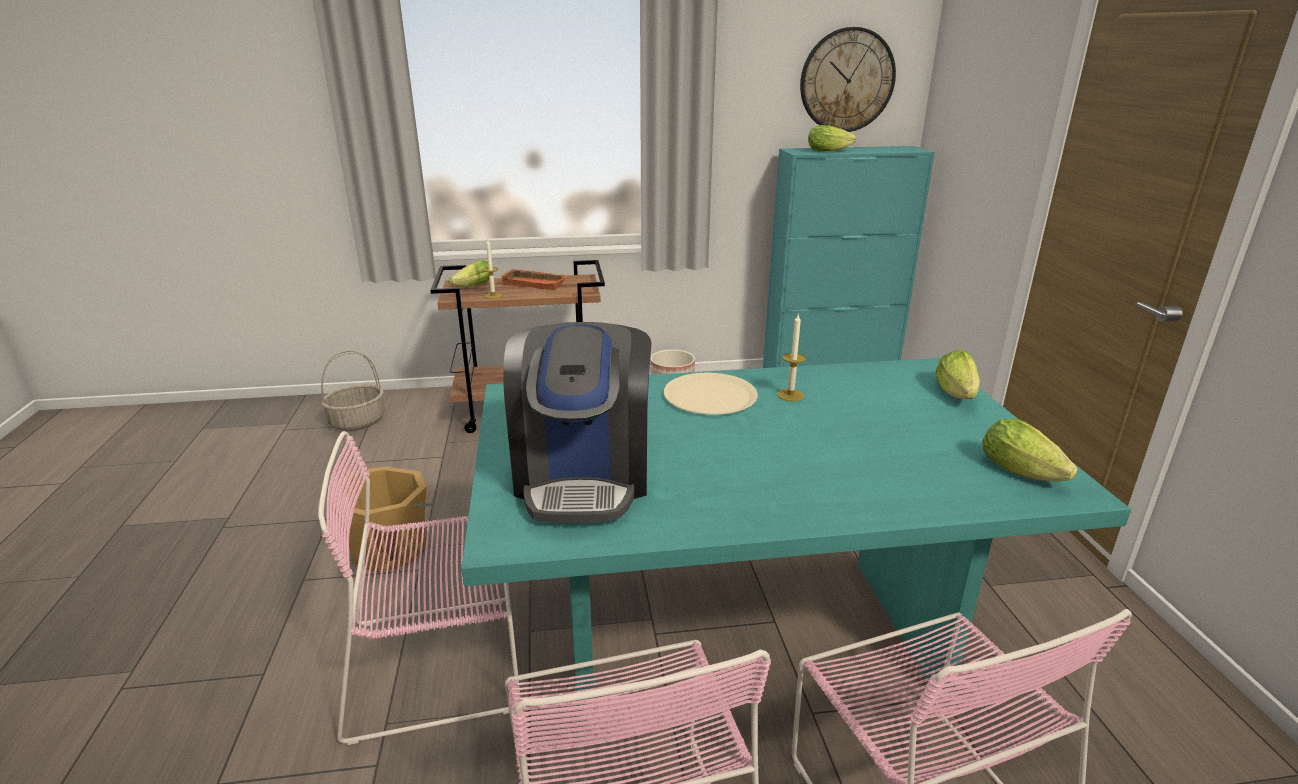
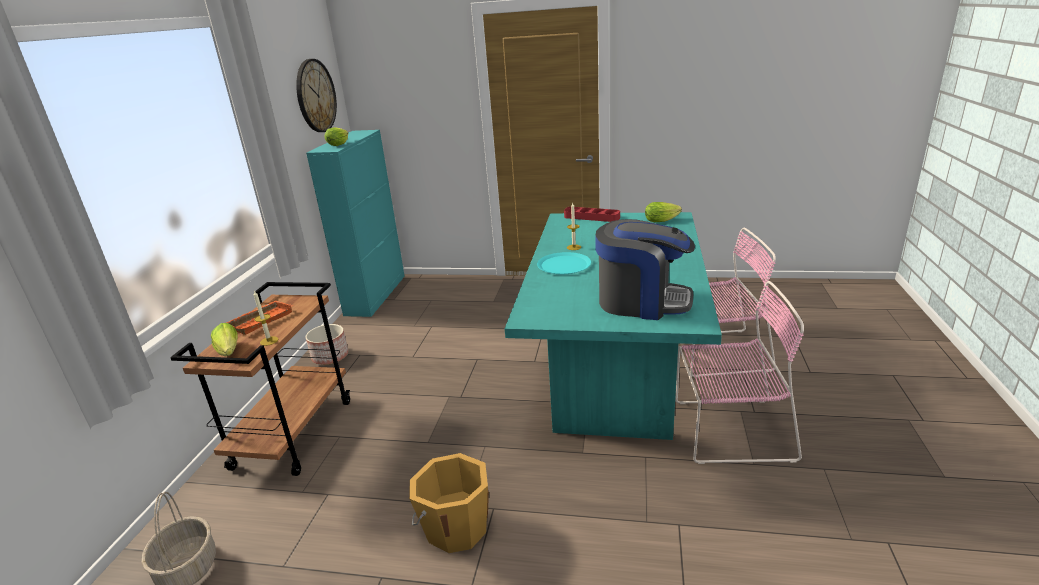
camera: 70 degrees left, 0 degrees up
(441, 663) = (599, 495): pink chair -> none
(710, 396) = (564, 265): beige plate -> turquoise plate
(957, 394) = (591, 217): lettuce -> red tray

